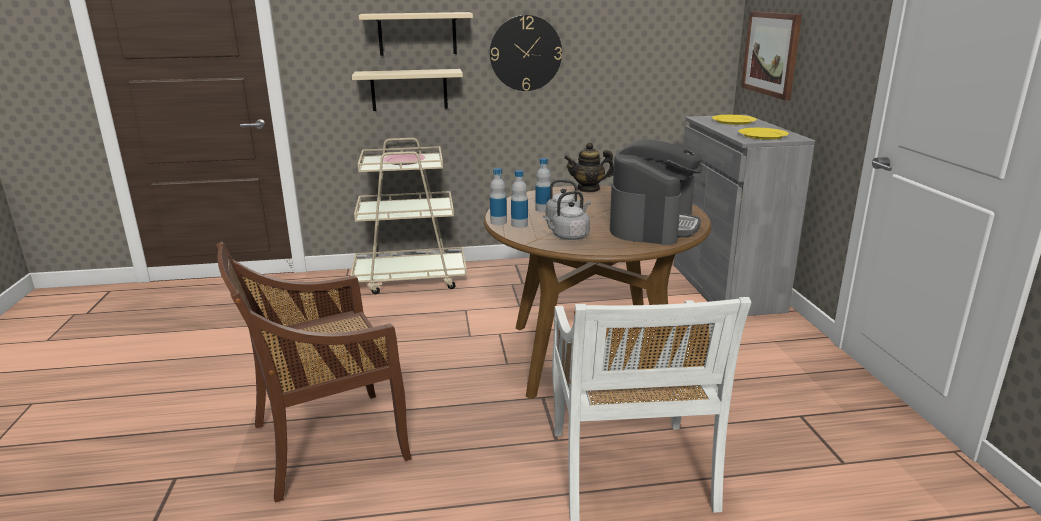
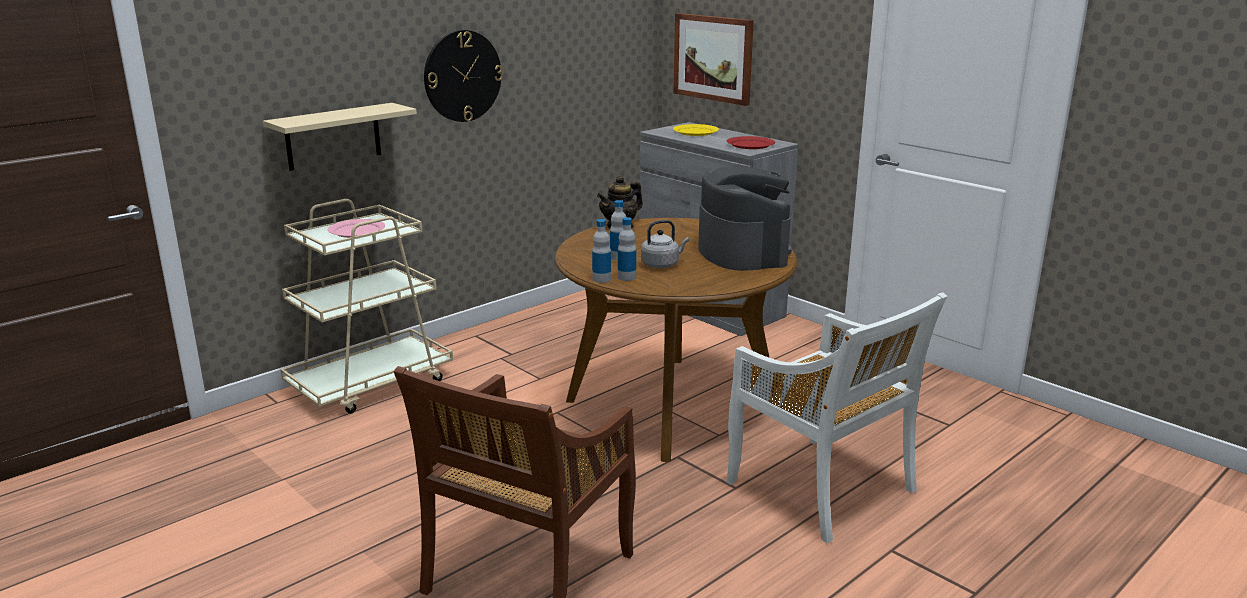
camera: 35 degrees left, 0 degrees up
(417, 34) = (339, 63): beige shelf -> none
(568, 237) = (693, 279): grey kettle -> none
(762, 135) = (750, 145): yellow plate -> red plate

